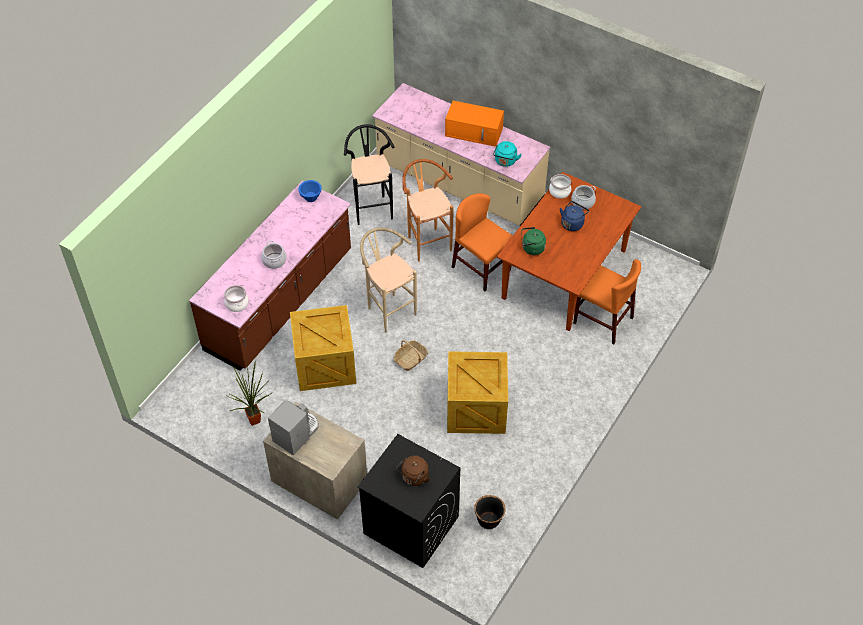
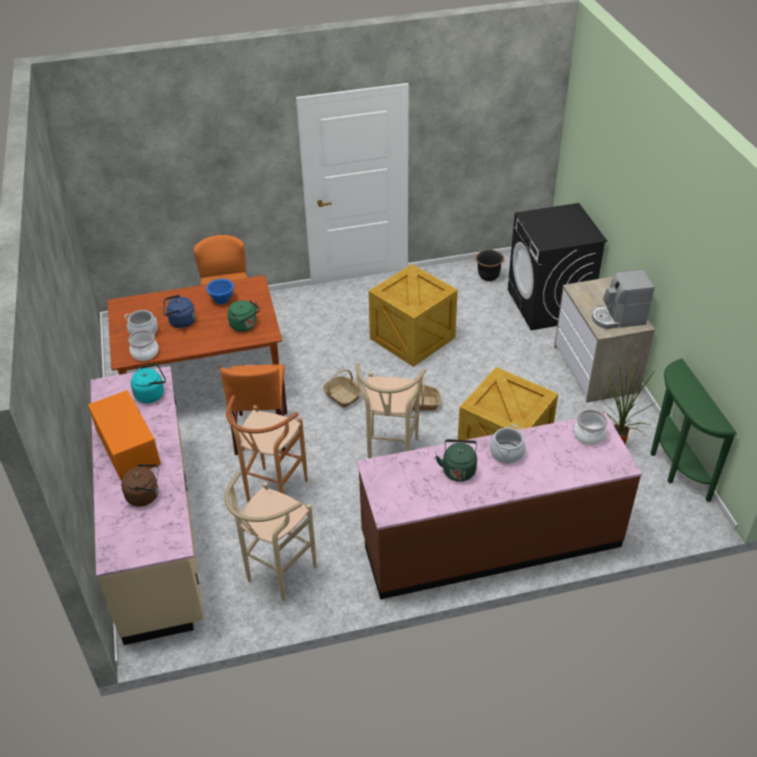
camera: 135 degrees left, 10 degrees down
(206, 431) = (673, 466): none -> green console table
(291, 234) = (458, 469): none -> green kettle
(310, 197) = (392, 497): blue bowl -> blue bowl (222, 300)
(371, 207) = (276, 577): black stool -> beige stool
(414, 478) = (557, 223): brown kettle -> brown kettle (145, 495)
(466, 327) = (342, 396): none -> basket

